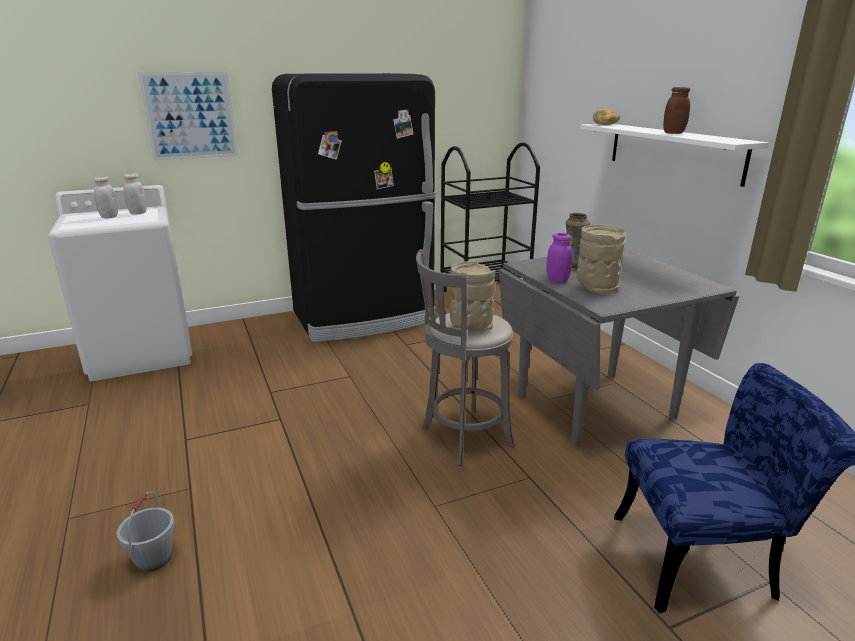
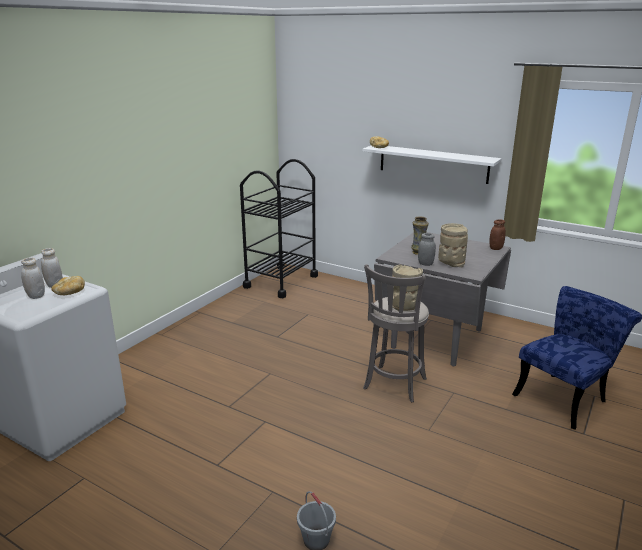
camera: 35 degrees left, 0 degrees up
(133, 219) = (69, 293): none -> bread
(190, 116) = (60, 181): picture -> none
(365, 317) = (217, 325): black fridge -> none
(557, 280) = (425, 264): purple jar -> grey jar
(673, 133) = (439, 154): brown jar -> brown jar (495, 248)

